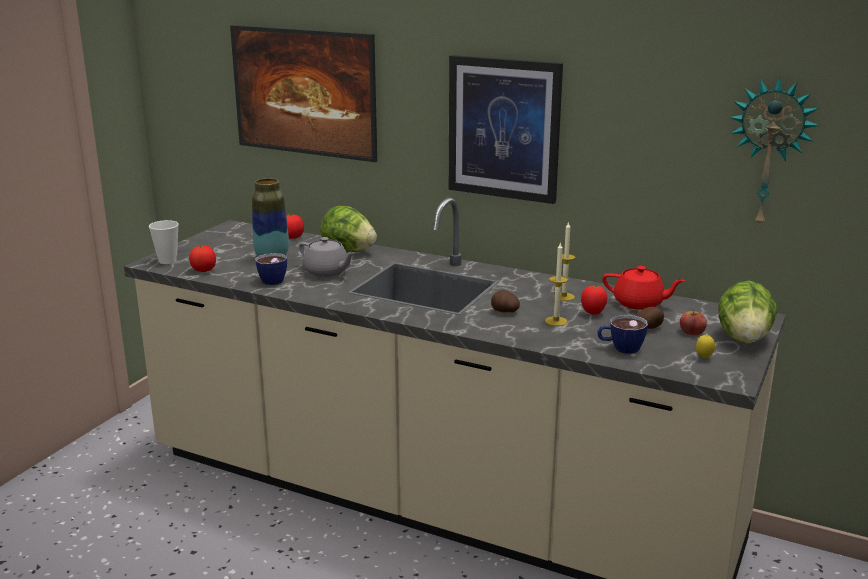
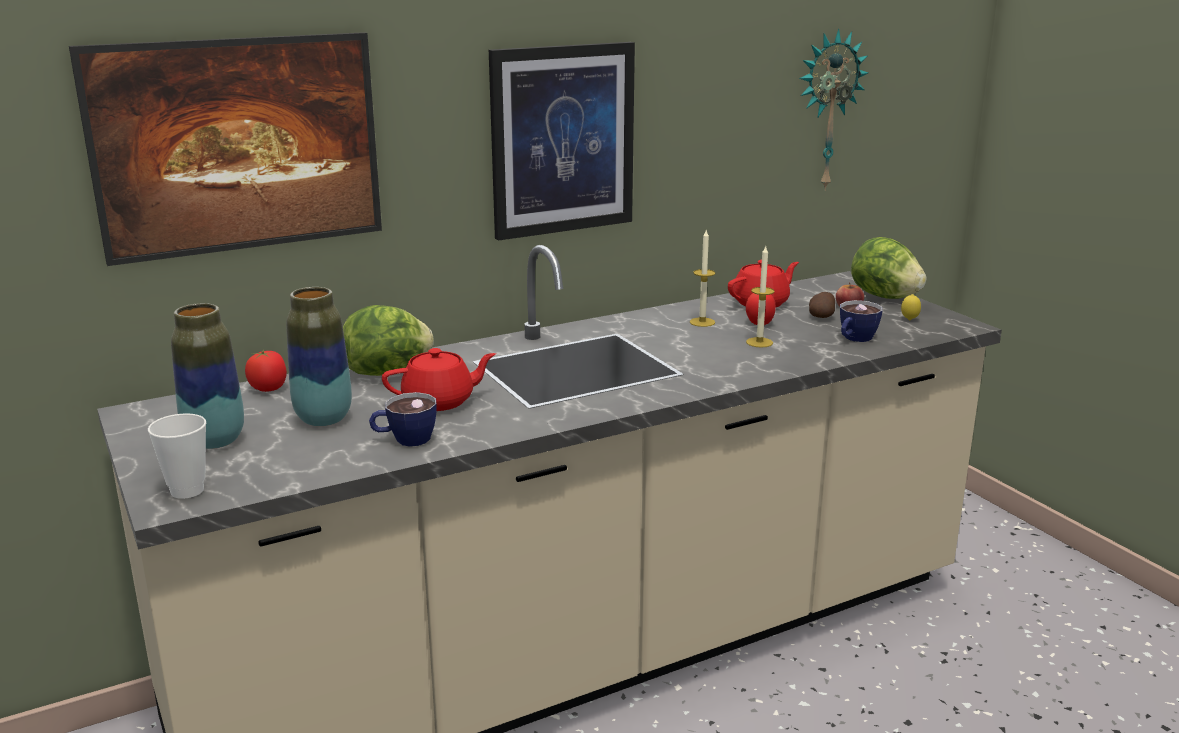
camera: 55 degrees left, 0 degrees up
(204, 270) = (283, 473): tomato -> none
(222, 248) = (215, 441): none -> vase
(327, 272) = (440, 401): grey teapot -> red teapot
(504, 312) = (705, 354): potato -> none

